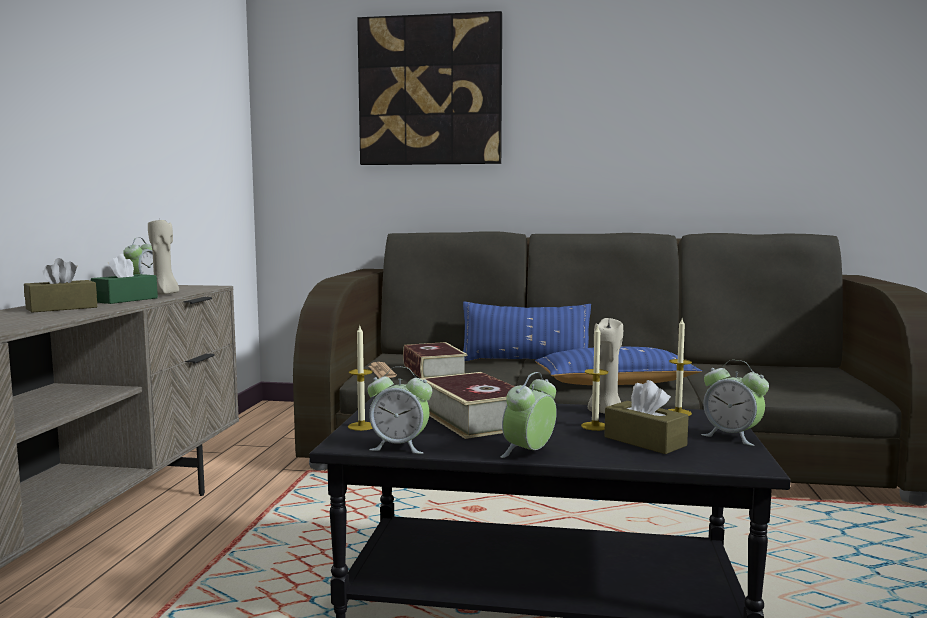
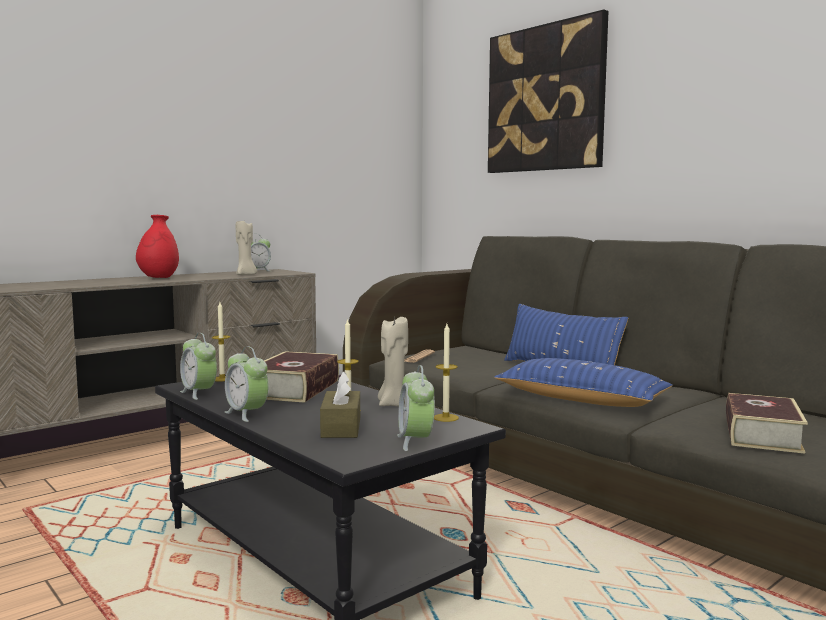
camera: 40 degrees right, 0 degrees up
(62, 308) = (158, 278): brown tissue box -> red vase
(125, 300) = (209, 276): green tissue box -> none
(434, 370) = (459, 363): book -> book (762, 435)
(529, 453) = (247, 414): alarm clock -> alarm clock turned 120 degrees counterclockwise

